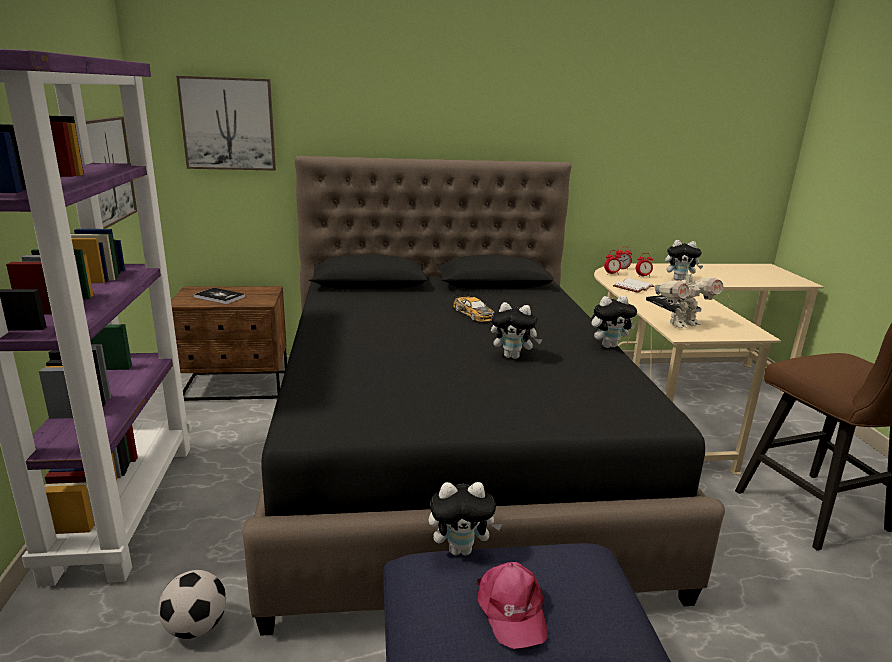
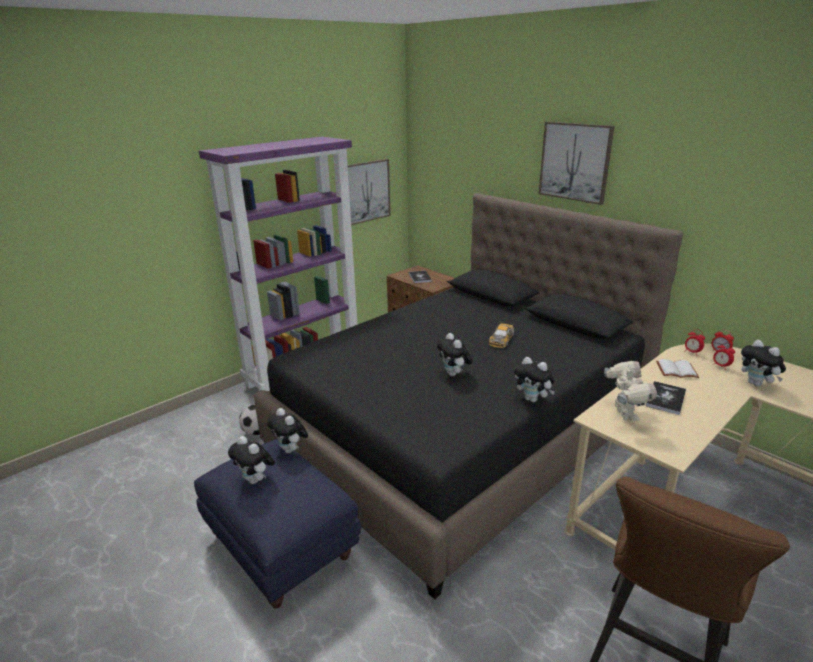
camera: 55 degrees right, 5 degrees up
(228, 124) = (448, 166): picture -> picture (575, 162)
(511, 610) = (256, 480): pink cap -> plush toy
(682, 324) = (624, 414): toy robot -> toy robot turned 120 degrees counterclockwise

